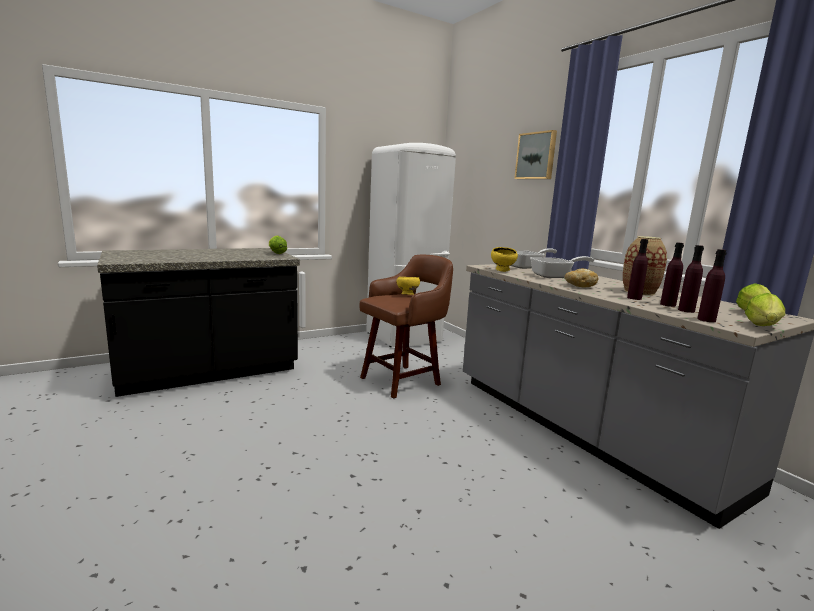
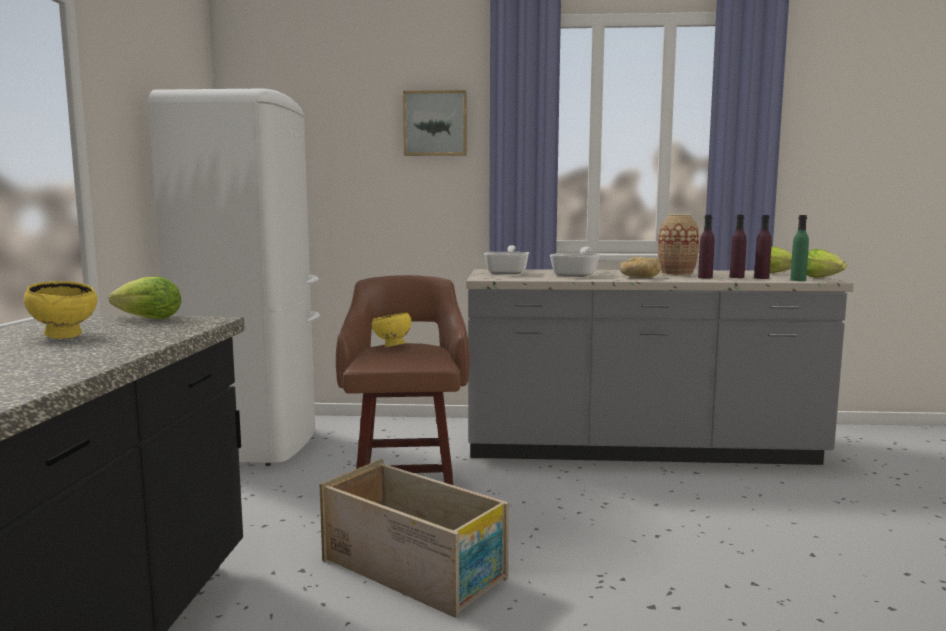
camera: 55 degrees left, 5 degrees down
(328, 404) = (415, 569): none -> crate
(503, 271) = (525, 278): yellow bowl -> yellow bowl (66, 336)
(706, 320) = (798, 280): purple bottle -> green bottle

